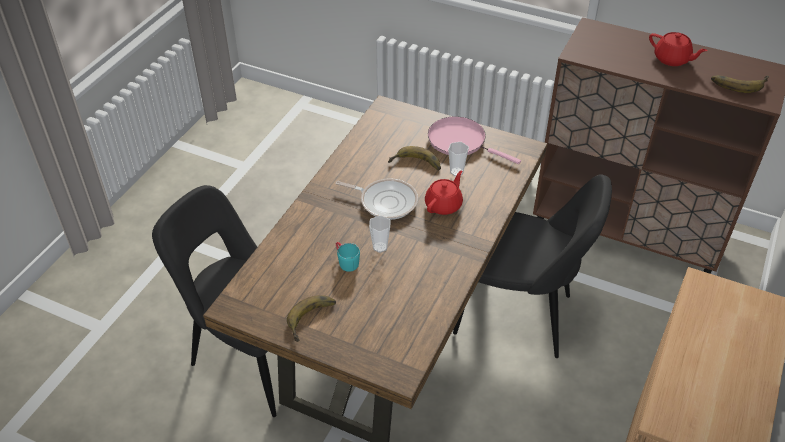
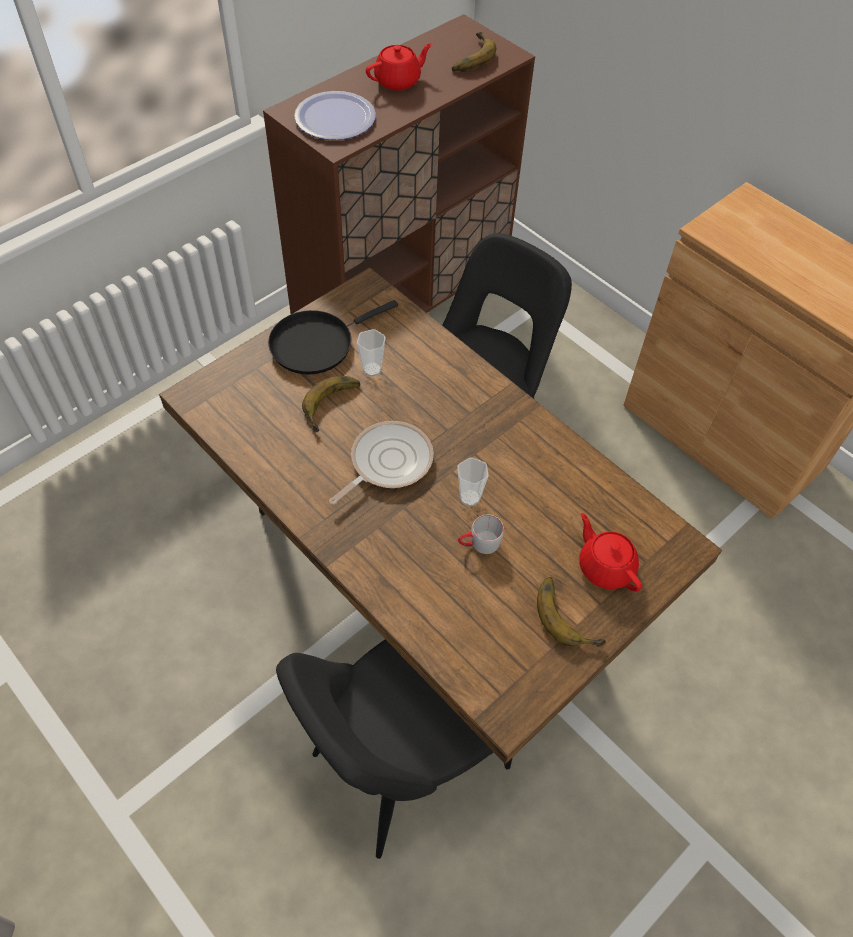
camera: 70 degrees left, 10 degrees up
(346, 261) = (479, 544): turquoise mug -> grey mug
(444, 205) = (425, 404): red teapot -> red teapot (605, 566)
(460, 141) = (316, 343): pink frying pan -> black frying pan
(603, 45) = (335, 118): none -> plate

